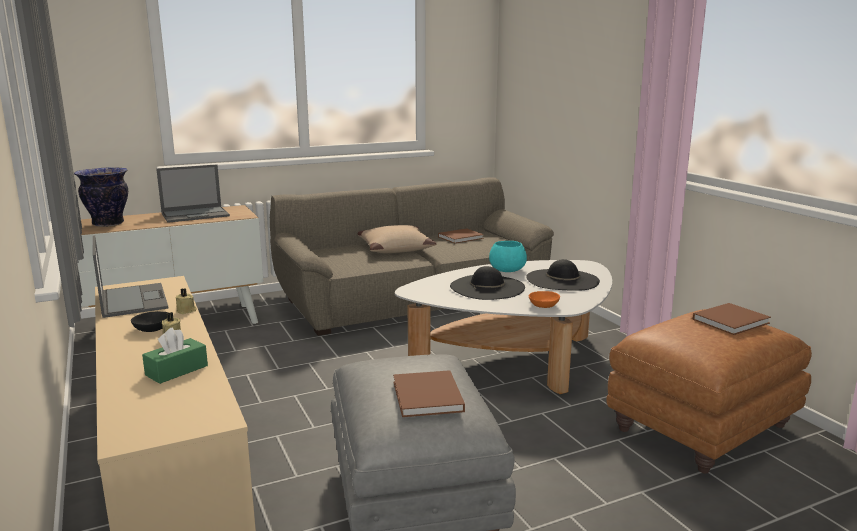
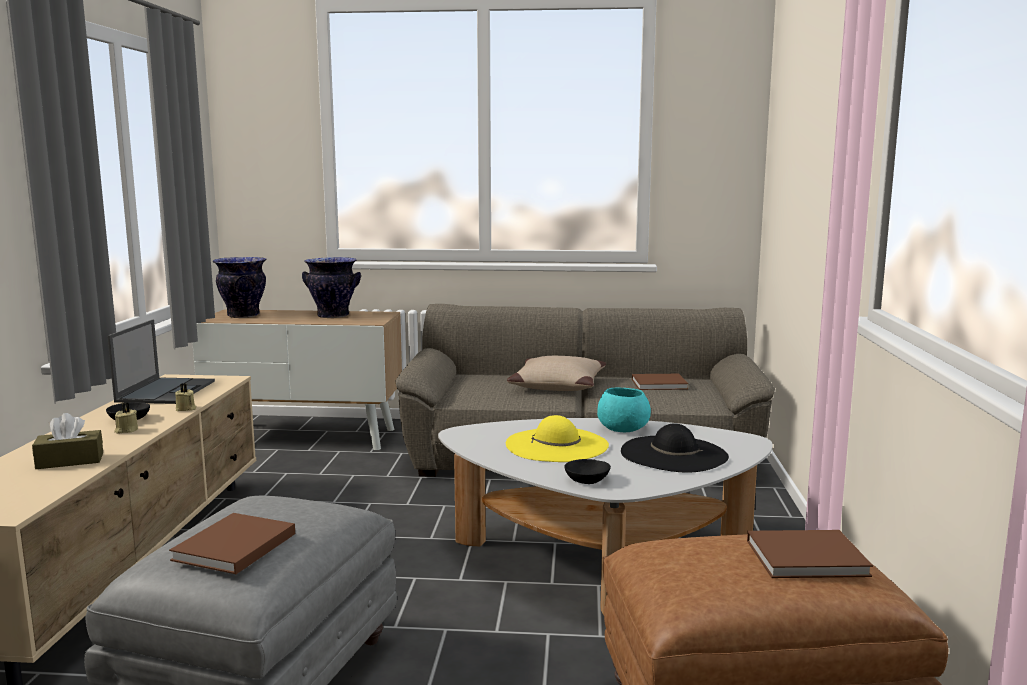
camera: 30 degrees right, 5 degrees down
(177, 370) = (70, 461): green tissue box -> brown tissue box
(196, 214) = (333, 316): laptop -> vase
(487, 287) = (557, 445): black hat -> yellow hat
(543, 305) = (587, 479): orange bowl -> black bowl

